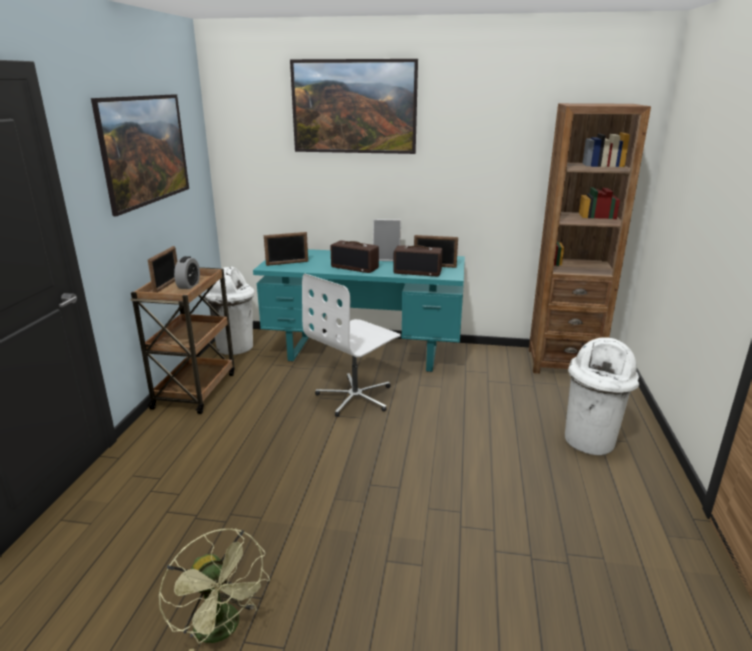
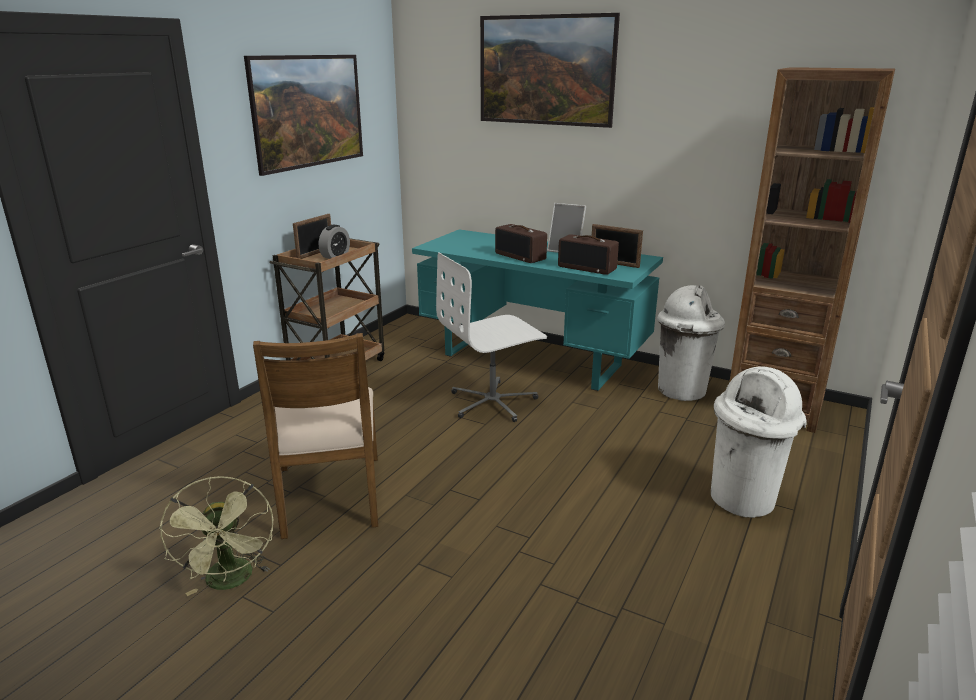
camera: 20 degrees right, 0 degrees up
(235, 347) = (401, 334): white trash can -> white trash can (682, 390)
(266, 516) = (330, 495): none -> brown chair
(287, 263) = (452, 245): picture frame -> none

